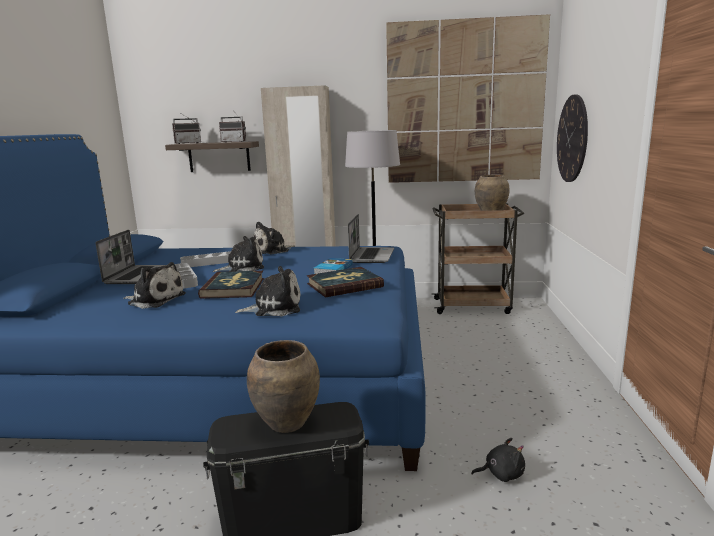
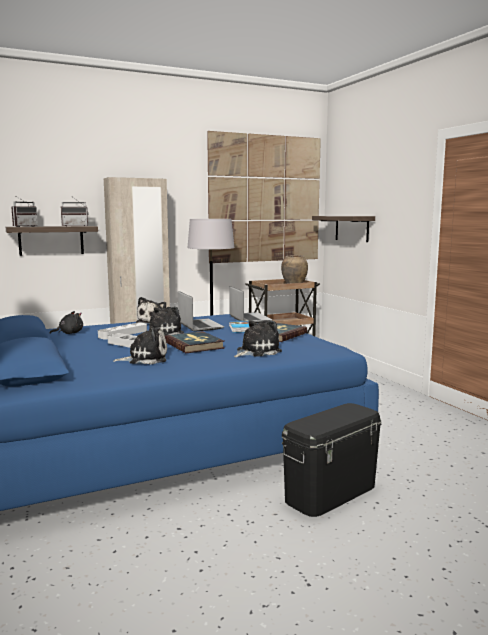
camera: 30 degrees left, 5 degrees down
(137, 275) = (76, 348): laptop -> laptop (199, 326)
(288, 423) = (335, 417): brown vase -> none
(501, 474) = (415, 444): black plush toy -> black plush toy (69, 333)
(572, 139) = (352, 228): wall clock -> shelf

